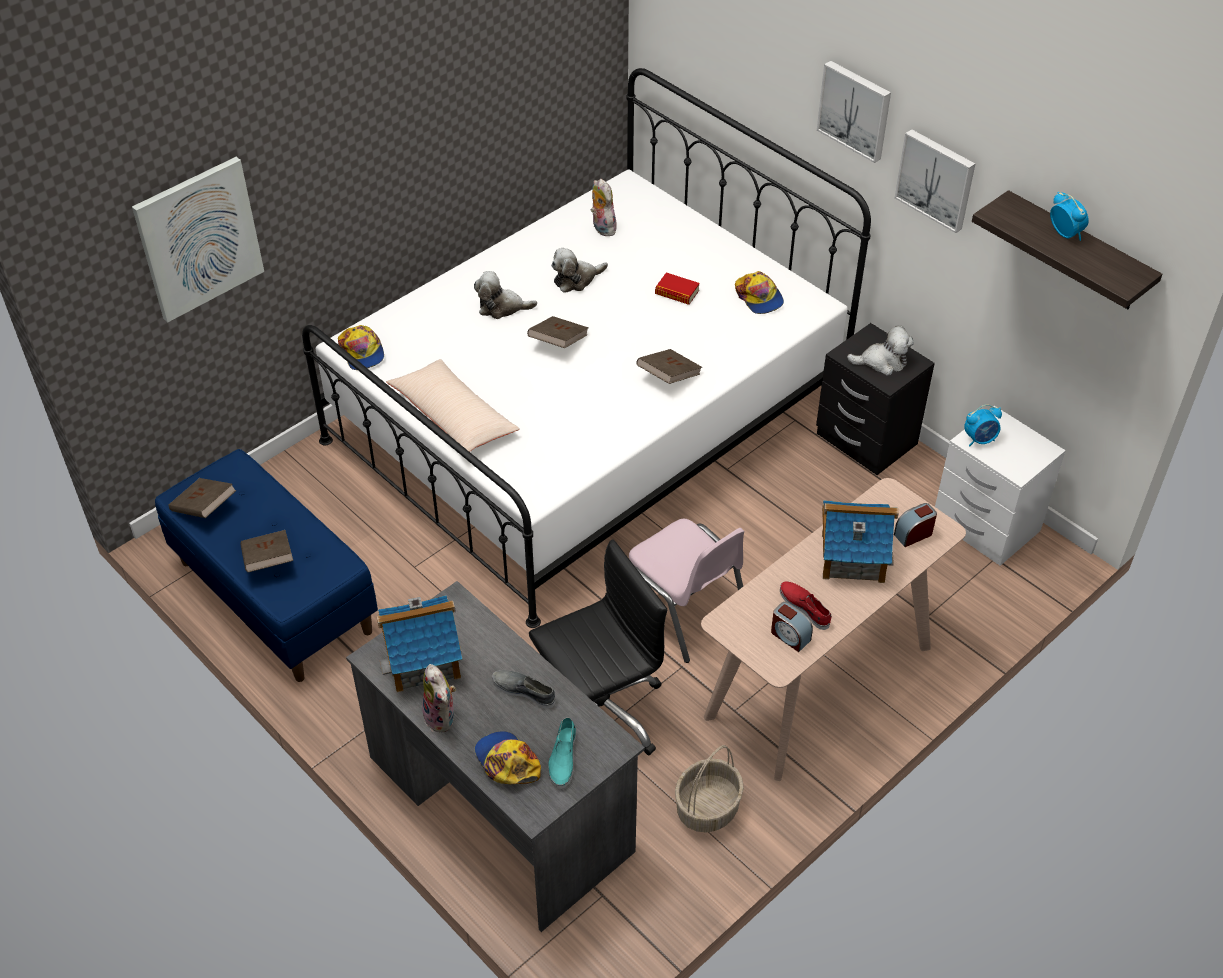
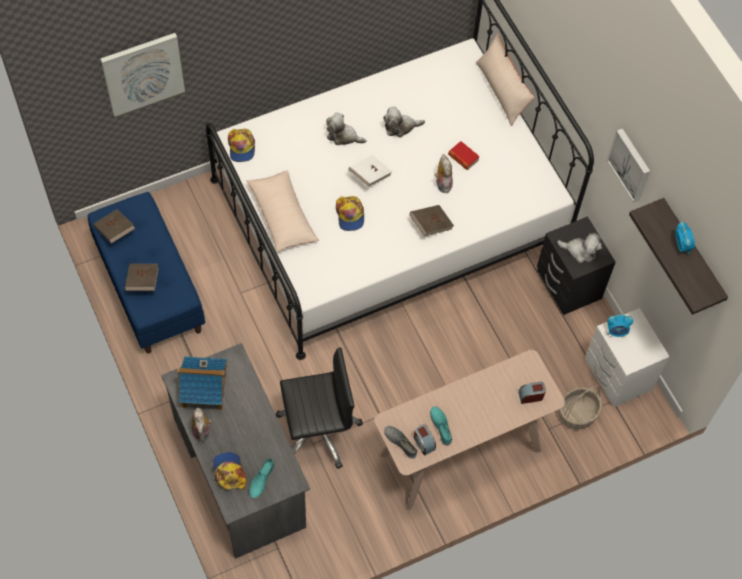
camera: 15 degrees right, 15 degrees up
(524, 691) = (255, 430): grey shoe -> grey shoe (400, 442)
(558, 342) = (369, 176): brown book -> white book
(602, 228) = (434, 87): plush toy -> plush toy (442, 183)
(682, 609) = (396, 375): pink chair -> none
(693, 212) = (502, 90): none -> beige pillow
(707, 809) = (358, 514): basket -> basket (577, 414)
(759, 297) = (517, 177): cap -> cap (350, 215)
(805, 607) = (441, 426): red shoe -> turquoise shoe
(852, 556) = (485, 400): toy house -> none
(855, 110) = (596, 95): picture -> none

